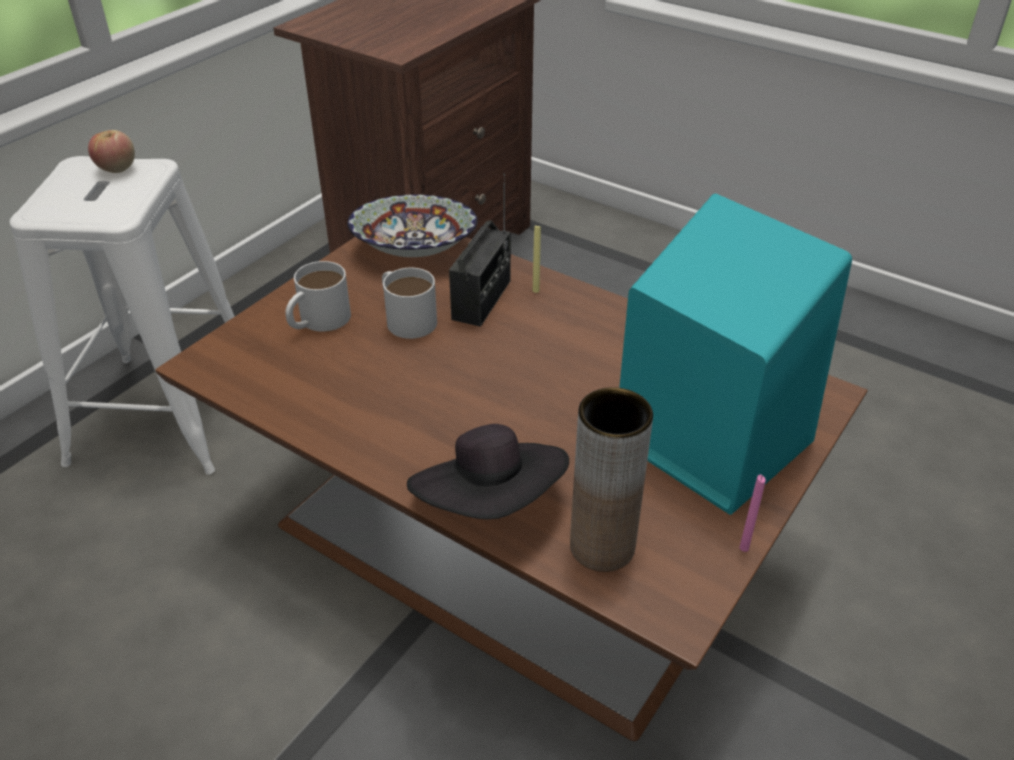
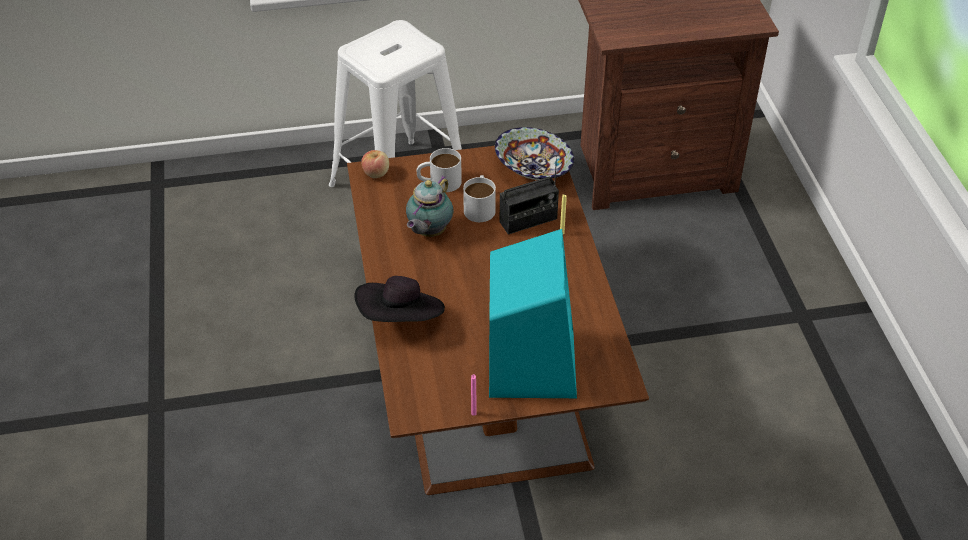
camera: 45 degrees right, 5 degrees up
(116, 168) = (412, 40): apple -> apple (376, 173)
(382, 381) = (428, 232): none -> teapot
(602, 546) = (419, 368): brown vase -> none

